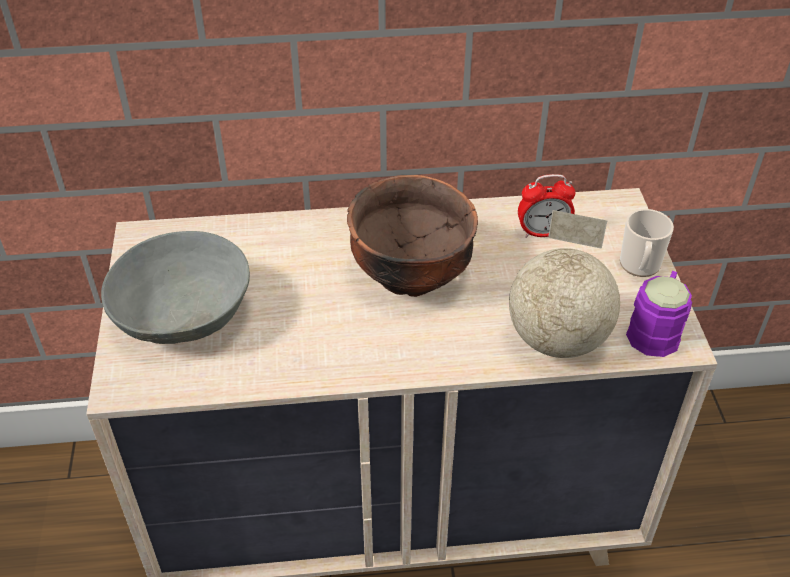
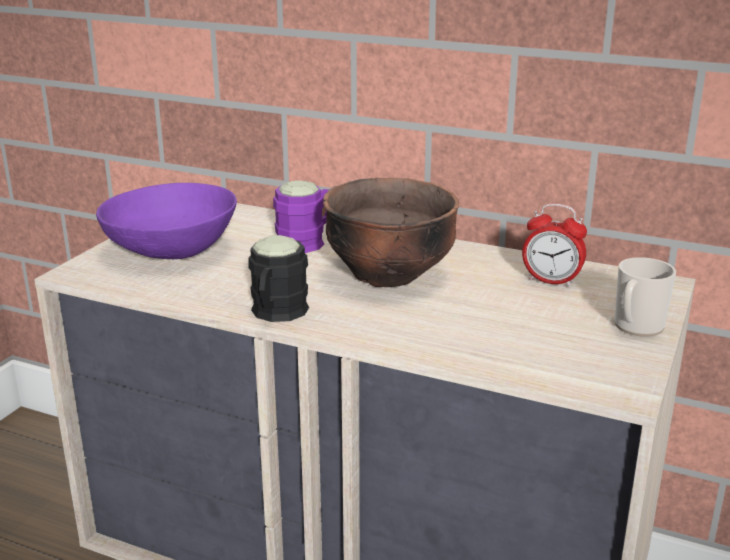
camera: 30 degrees right, 20 degrees down
(184, 314) = (173, 249): grey bowl -> purple bowl
(362, 366) = (276, 314): none -> black mug
(558, 340) = (485, 350): globe -> none
(656, 329) = (606, 372): purple mug -> purple mug (308, 241)

